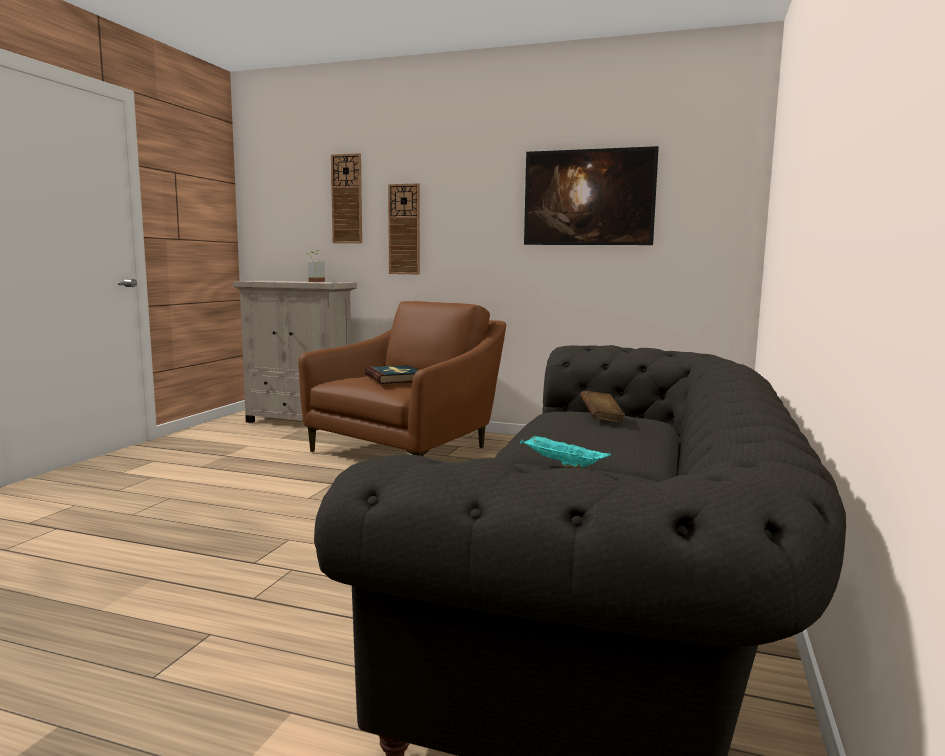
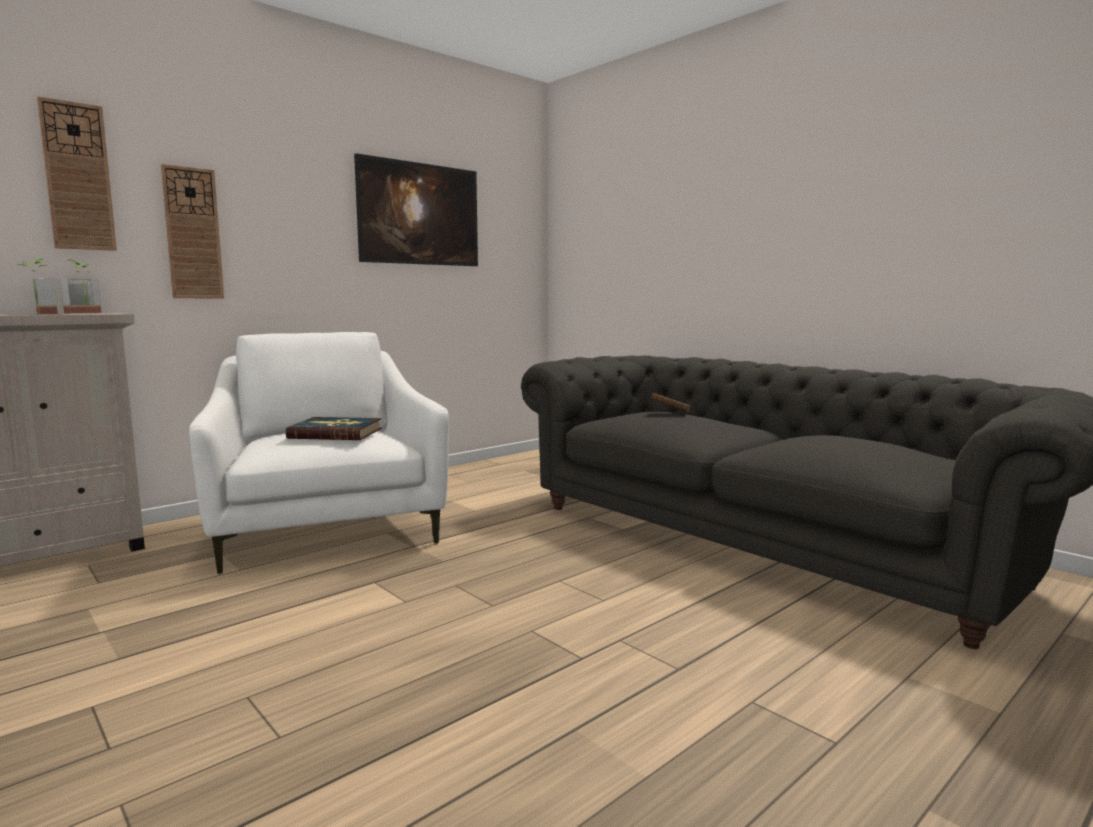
camera: 60 degrees left, 0 degrees up
(333, 282) = (86, 313): none -> potted plant
(410, 450) = (325, 528): brown armchair -> white armchair
(561, 464) = (808, 435): turquoise tray -> none

